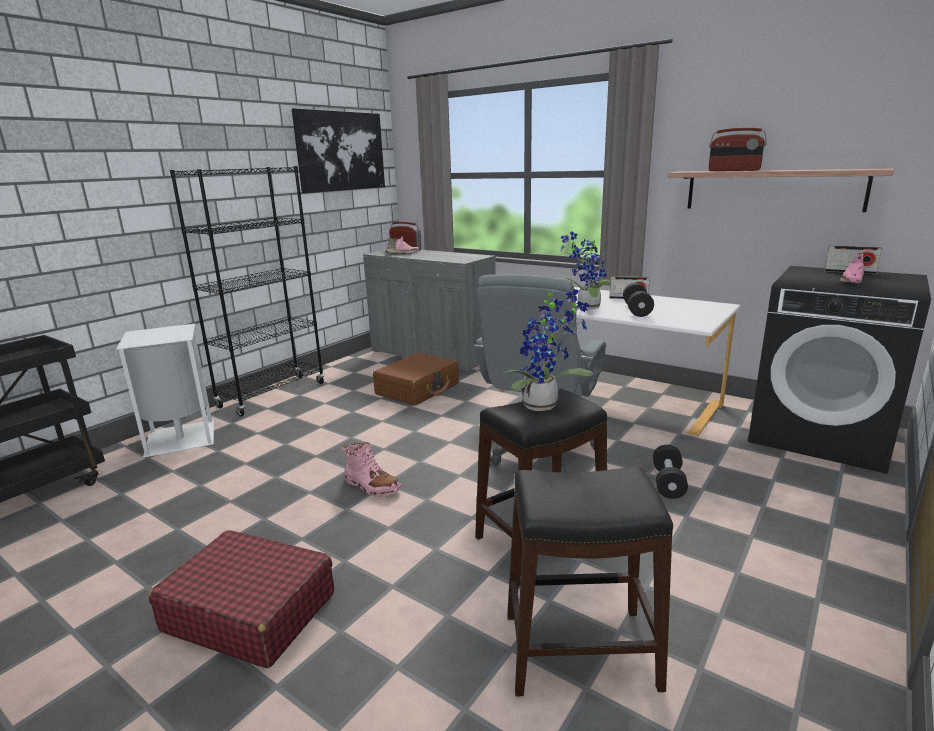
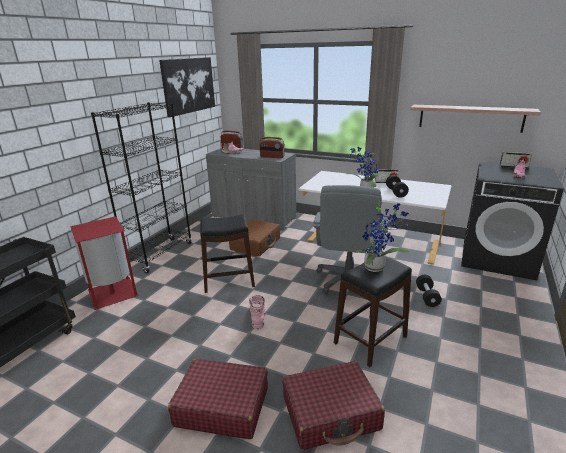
camera: 10 degrees left, 5 degrees up
(182, 437) = (113, 292): white trash can -> red trash can
(372, 486) = (257, 316): pink boot -> pink boot turned 120 degrees counterclockwise
(421, 646) = (331, 413): none -> red suitcase
(579, 650) = (415, 403): black stool -> black stool (228, 280)
(734, 170) = (449, 106): radio -> radio (272, 157)

